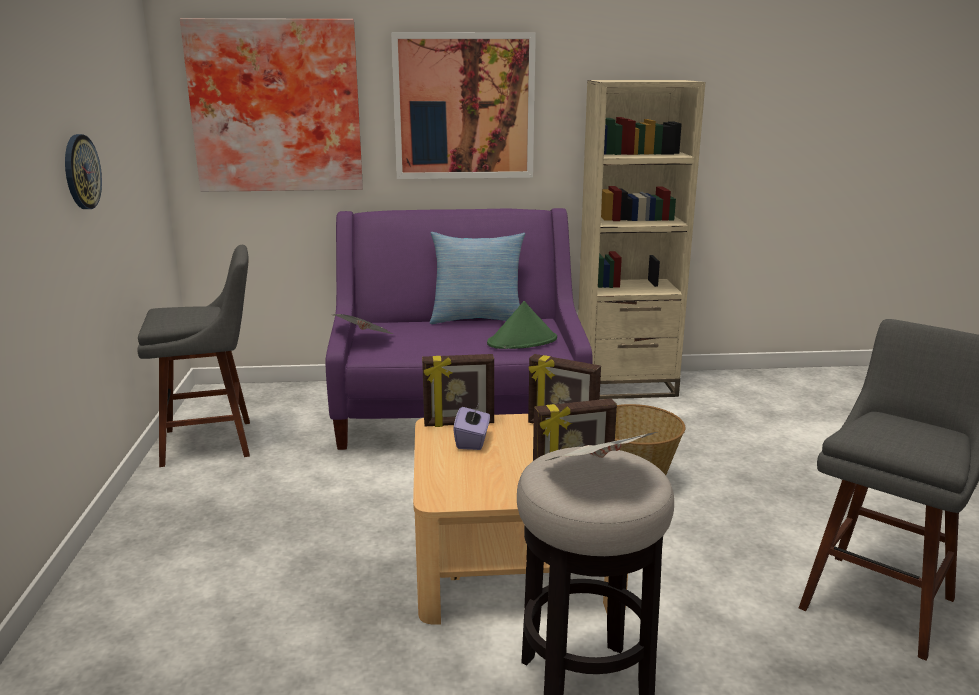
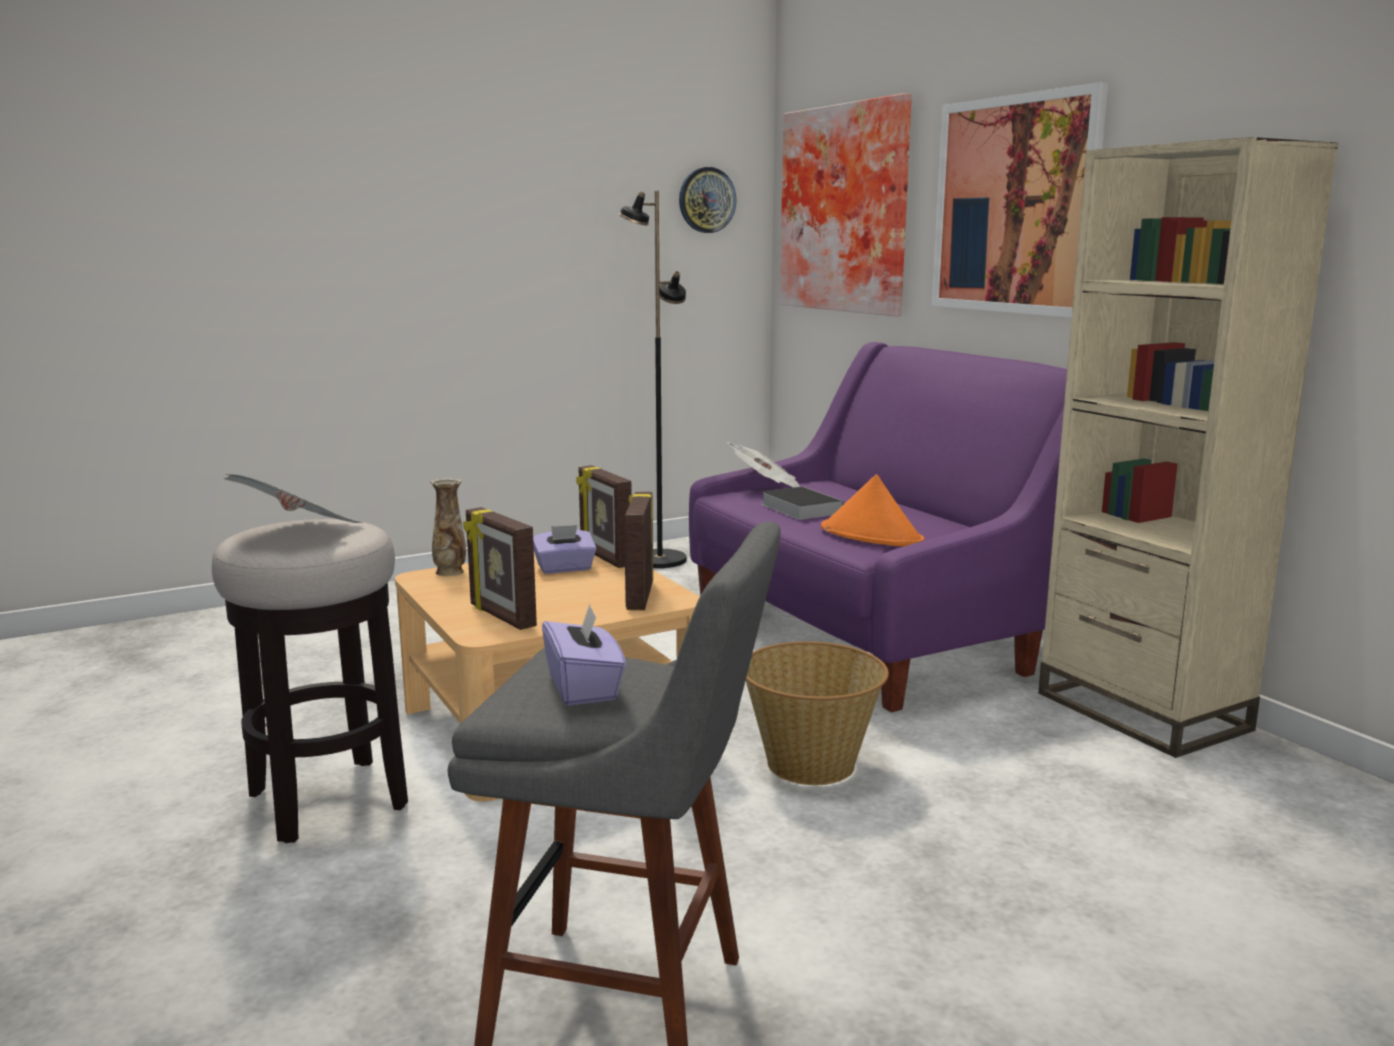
camera: 65 degrees right, 5 degrees down
(81, 172) = (561, 253): wall clock -> wall clock (706, 200)
(214, 442) = (658, 560): grey stool -> black floor lamp
(436, 344) = (799, 508): none -> book
(437, 485) = (450, 572): none -> vase
(477, 319) = (921, 509): pillow -> none
(522, 341) = (872, 535): green hat -> orange hat
(916, 435) = (584, 687): none -> purple tissue box

